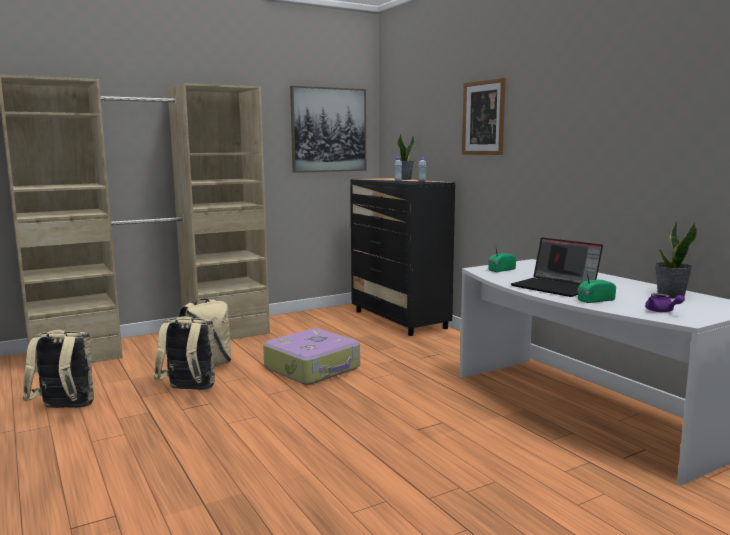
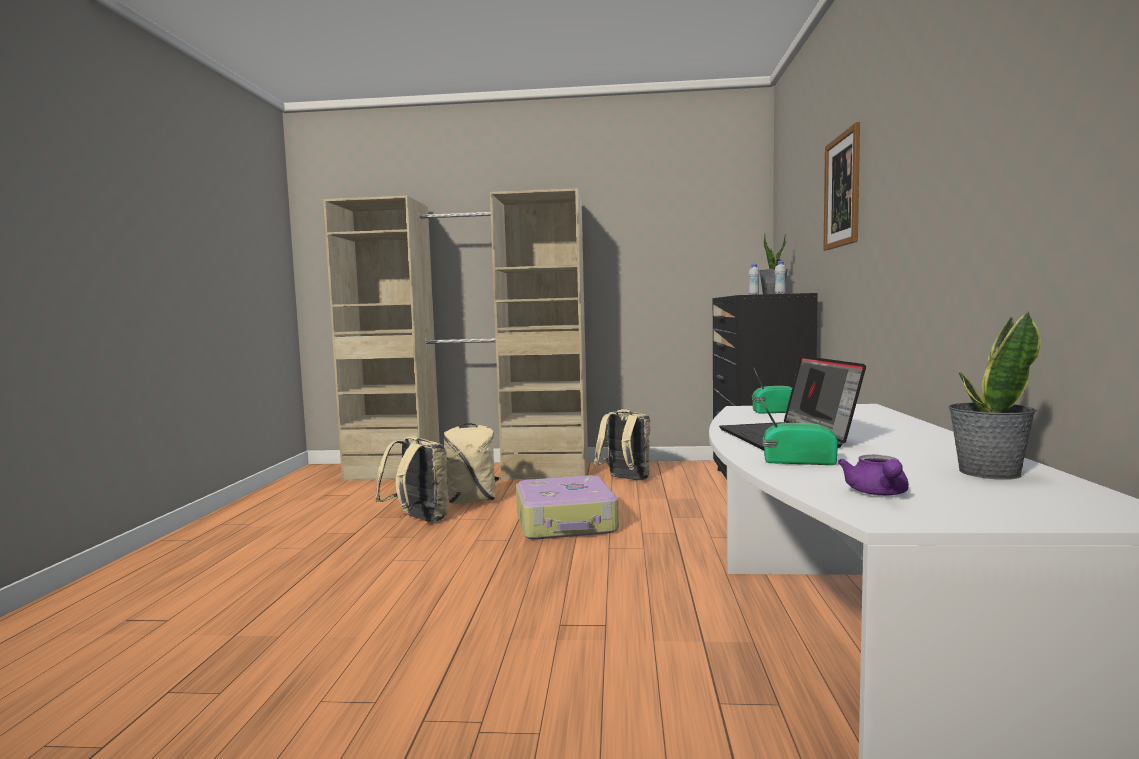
camera: 35 degrees right, 5 degrees down
(65, 409) = (307, 515): beige backpack -> beige backpack (625, 480)
(328, 130) = (697, 239): picture -> none

